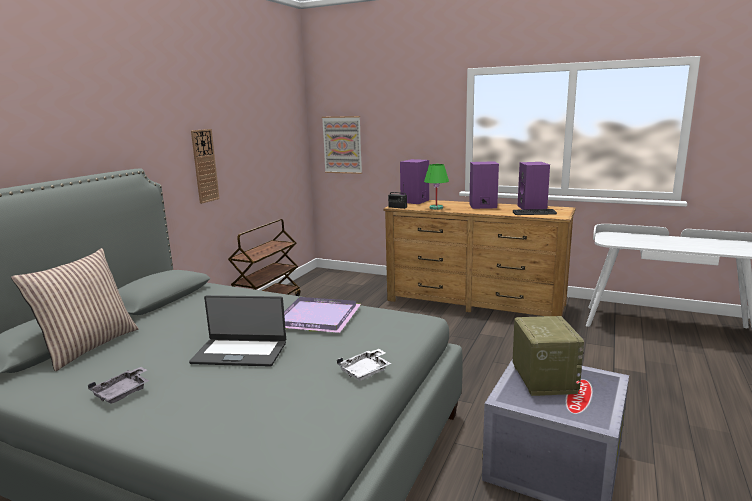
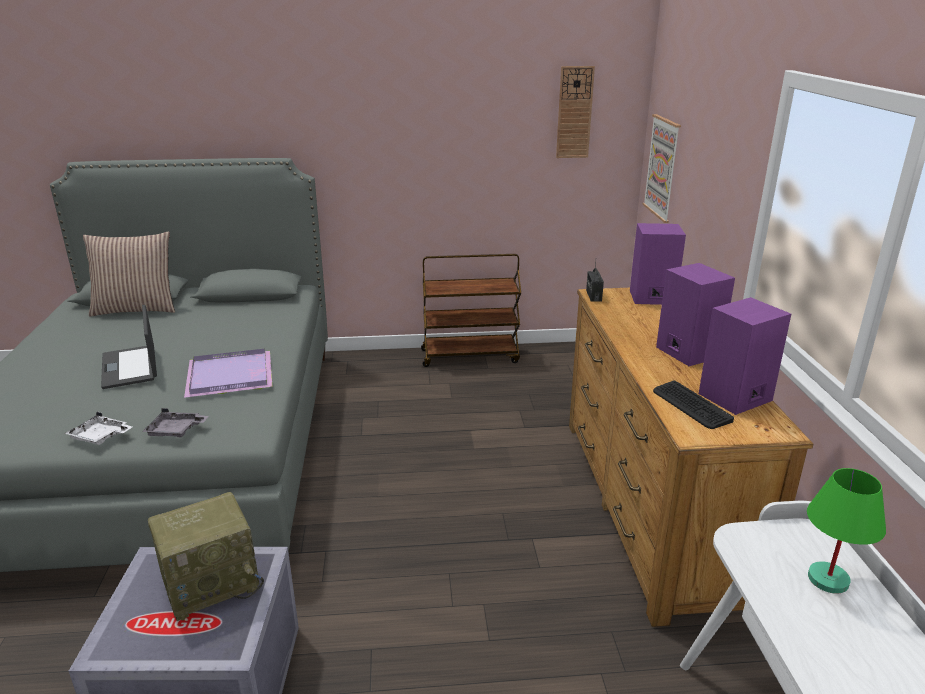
camera: 60 degrees right, 10 degrees up
(123, 392) = (55, 350): grey tray -> grey tray (176, 431)
(204, 166) = (404, 164): wall clock -> wall clock (574, 112)
(436, 208) = (621, 321): green table lamp -> green table lamp (827, 579)

